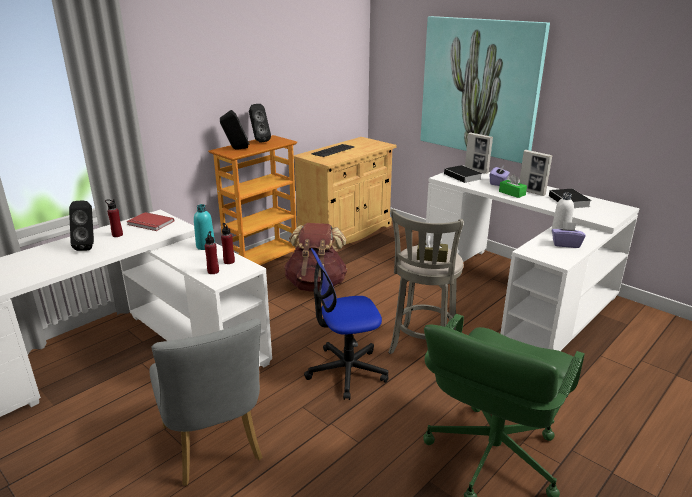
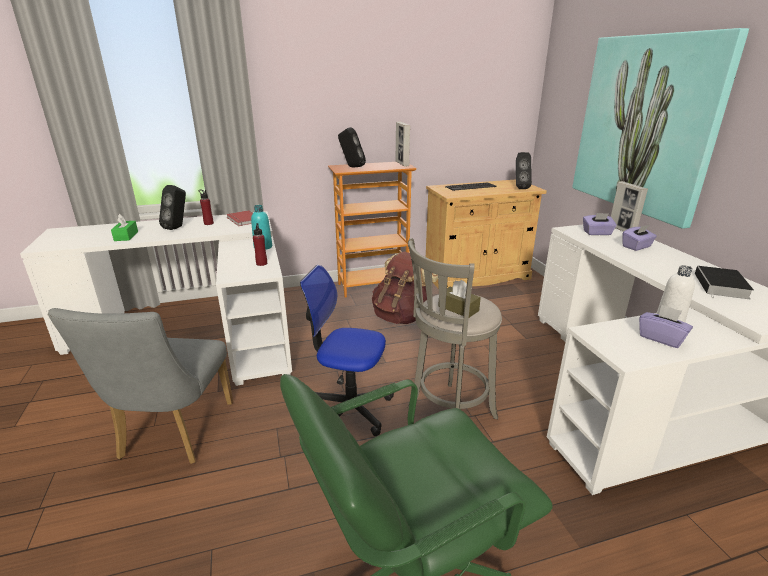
camera: 30 degrees right, 0 degrees up
(213, 271) = (238, 268): red bottle -> none
(259, 141) = (382, 164): black speaker -> black speaker (519, 188)
(463, 176) = (597, 233): book -> purple tissue box
(512, 193) = (642, 261): green tissue box -> green tissue box (126, 236)
(531, 192) = (673, 265): picture frame -> picture frame (402, 164)

